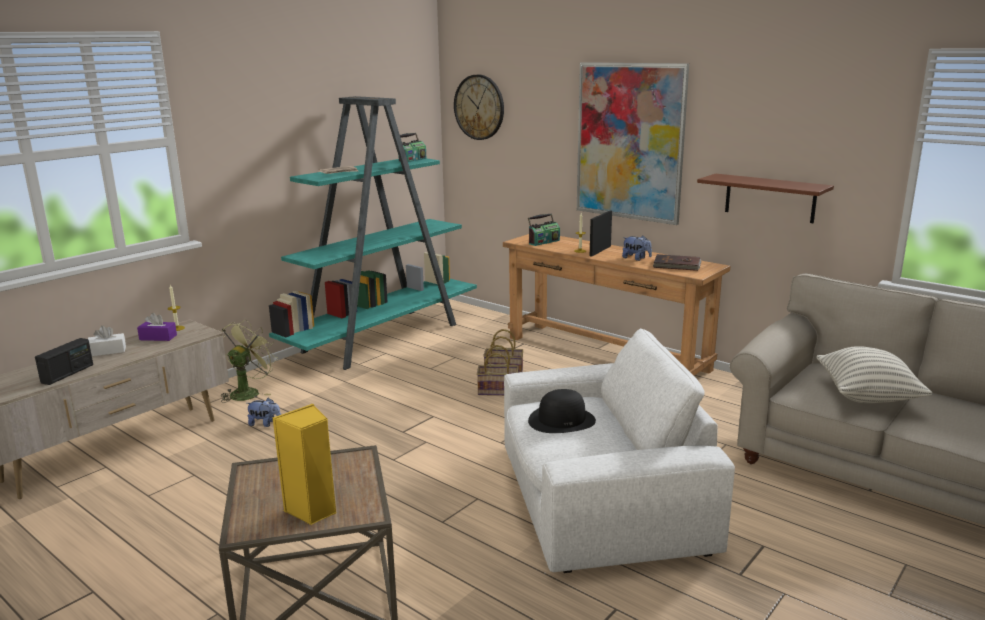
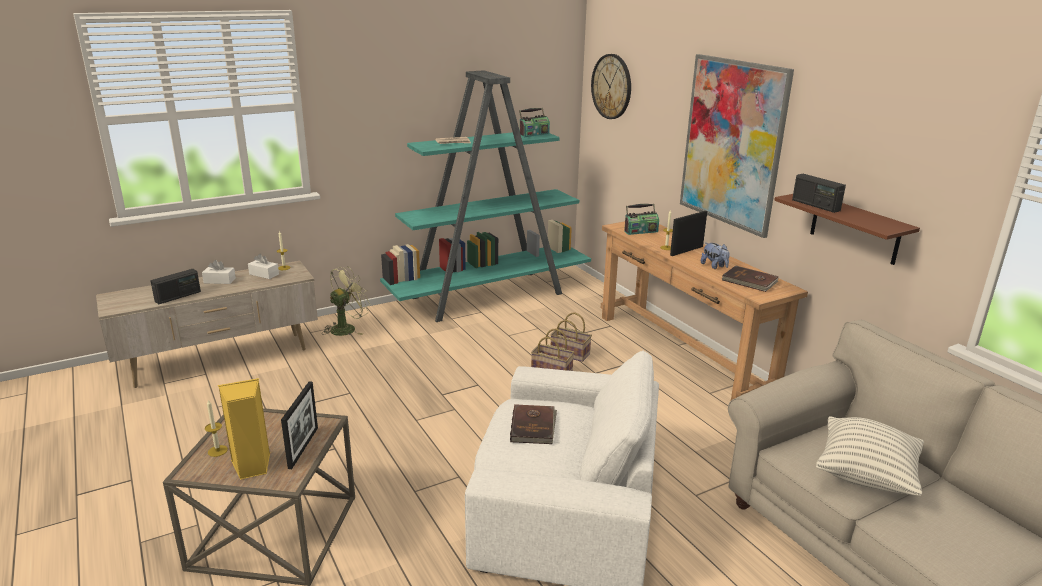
camera: 20 degrees right, 5 degrees up
(158, 337) = (264, 274): purple tissue box -> white tissue box
(257, 506) = (217, 451): none -> candle
(265, 424) = (340, 361): plush toy -> none
(354, 482) = (303, 447): none -> picture frame
(562, 420) = (533, 426): black hat -> brown book
(737, 180) = (815, 205): none -> radio

